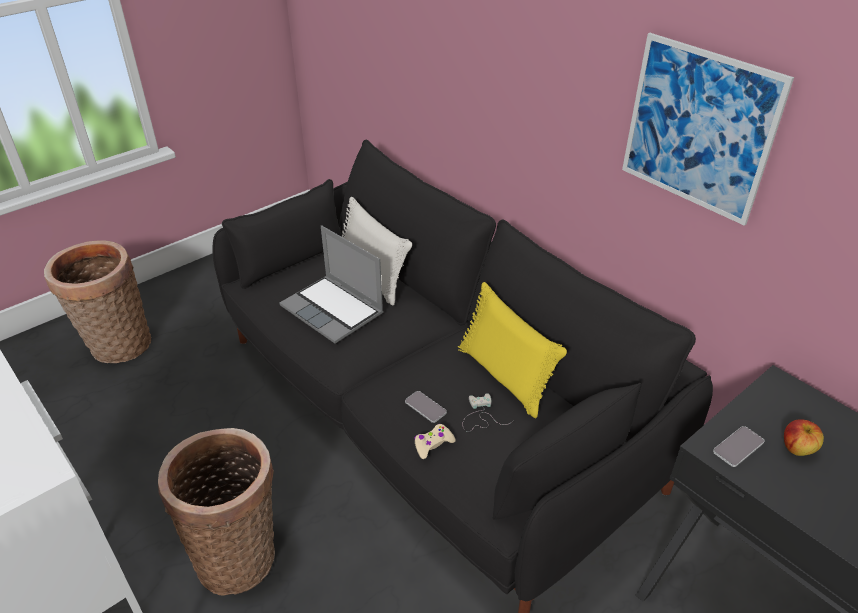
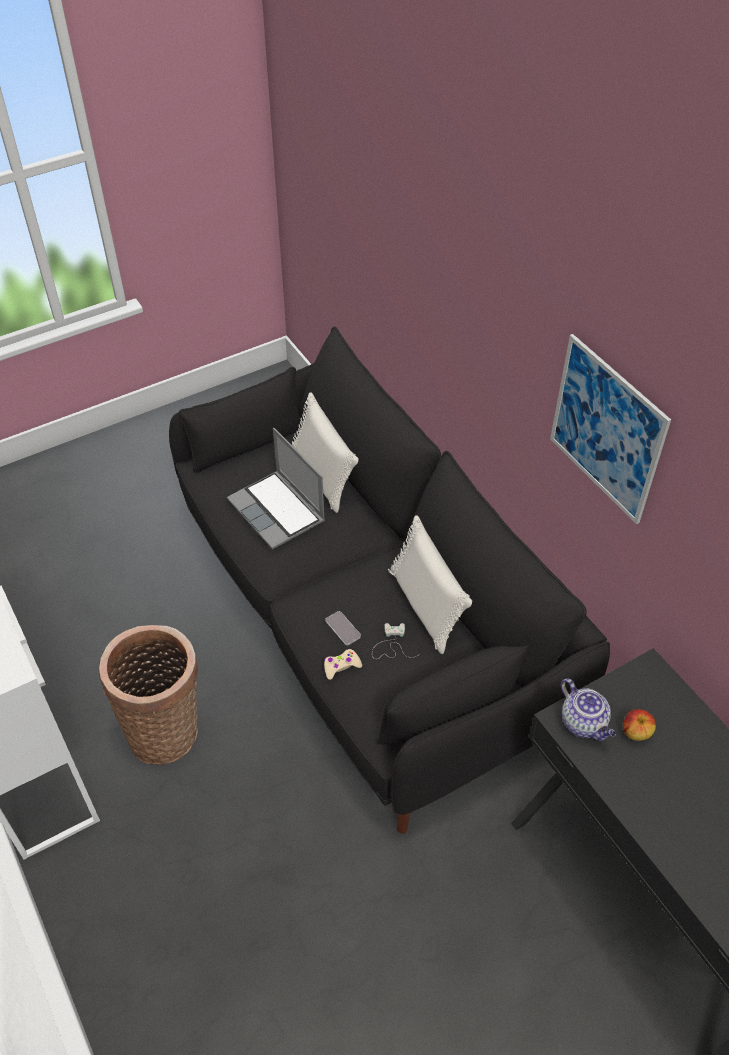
camera: 10 degrees right, 10 degrees up
(116, 346) = (72, 501): basket -> none
(505, 376) = (426, 606): yellow pillow -> white pillow
(738, 447) = (584, 723): phone -> teapot

